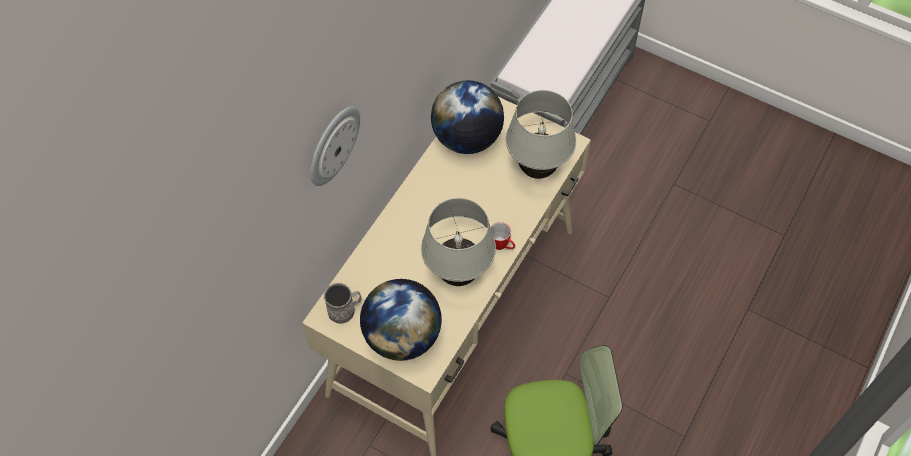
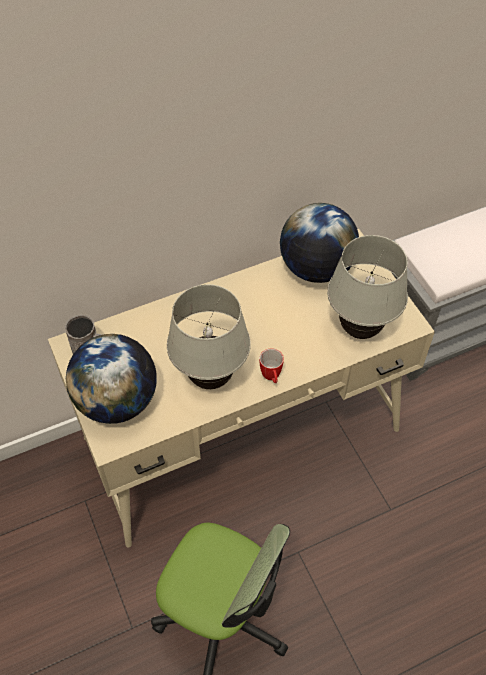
camera: 35 degrees right, 5 degrees down
(332, 144) = (118, 161): wall clock -> none

